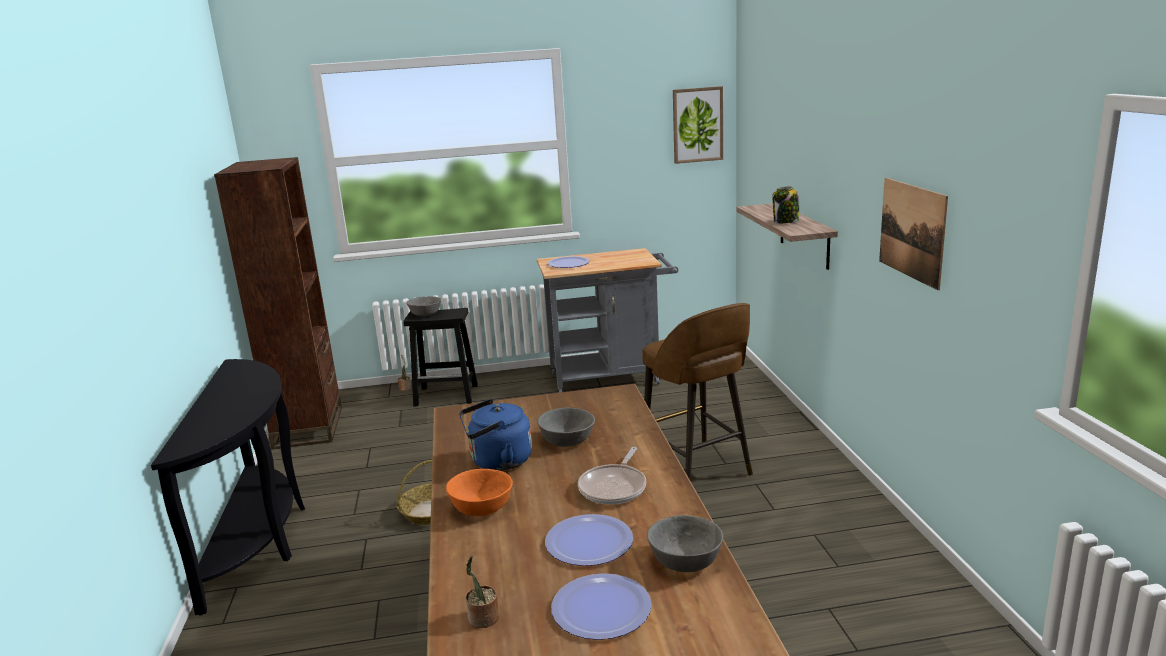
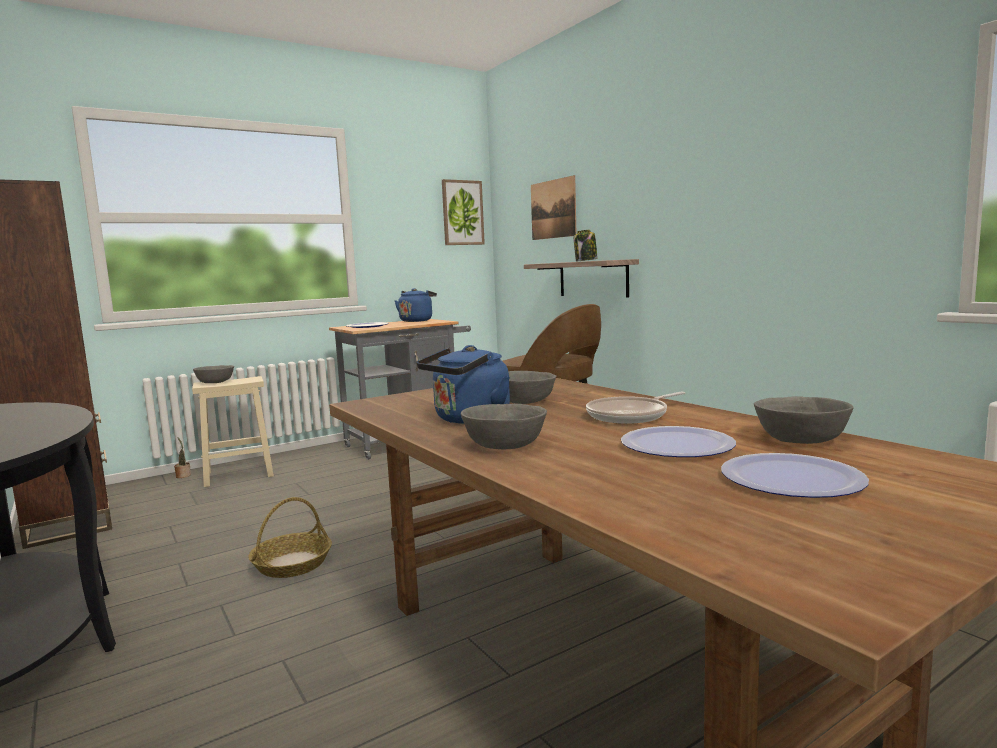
camera: 25 degrees left, 10 degrees down
(447, 395) = (240, 474): black stool -> beige stool
(481, 507) = (504, 445): orange bowl -> grey bowl
(483, 619) = (671, 512): potted plant -> none
(614, 487) = (631, 415): frying pan -> frying pan turned 60 degrees clockwise
(627, 254) = (417, 320): none -> blue kettle
(911, 231) = (739, 224): picture -> picture (553, 209)

